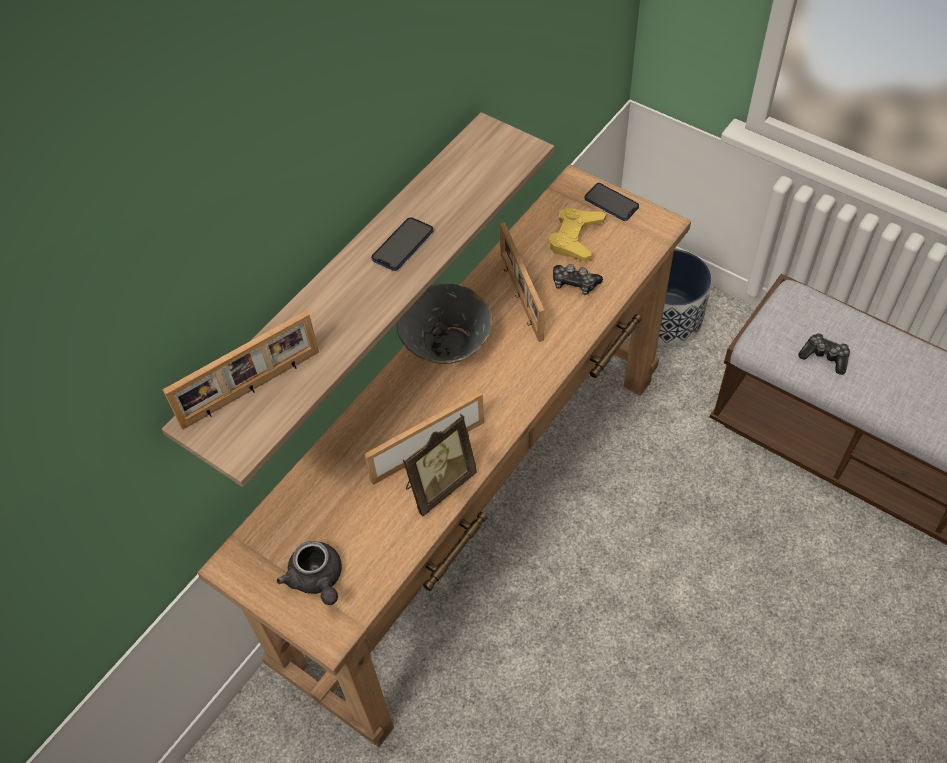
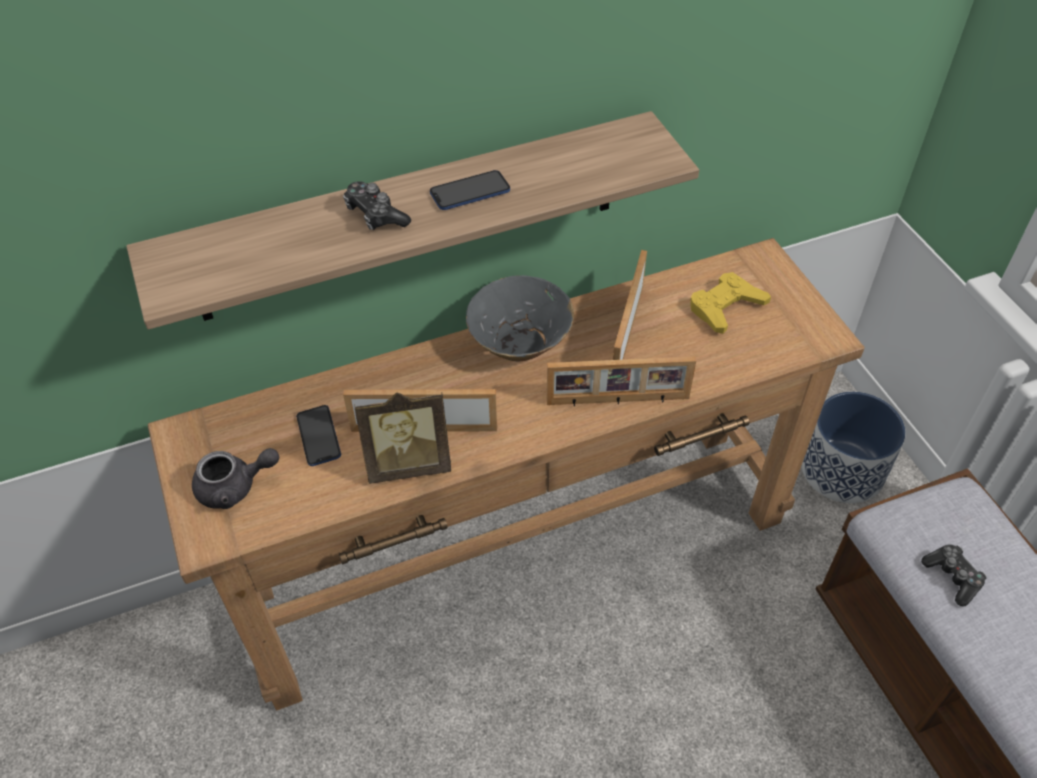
camera: 30 degrees right, 5 degrees down
(252, 389) = (226, 250): picture frame -> picture frame (618, 401)
(317, 580) = (235, 487): grey teapot -> grey teapot turned 105 degrees counterclockwise
(574, 284) = (690, 349): game controller -> game controller (375, 215)
(611, 203) = (789, 292): phone -> phone (318, 436)

